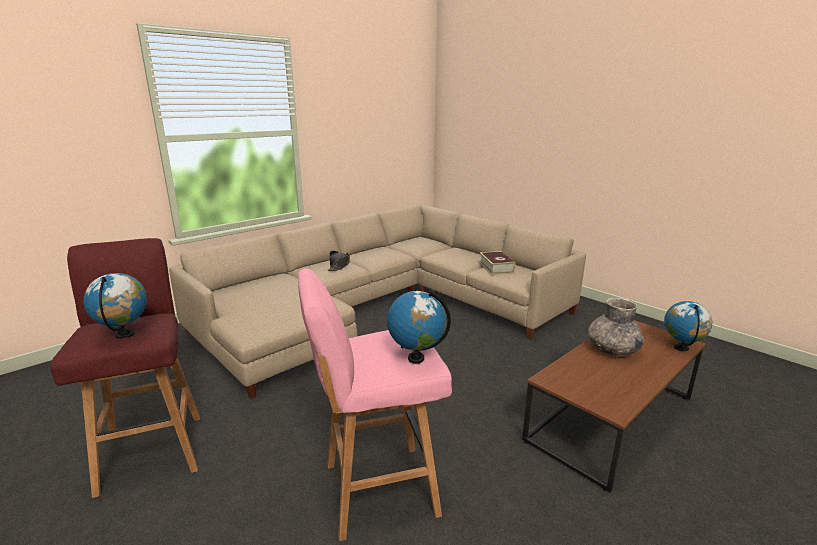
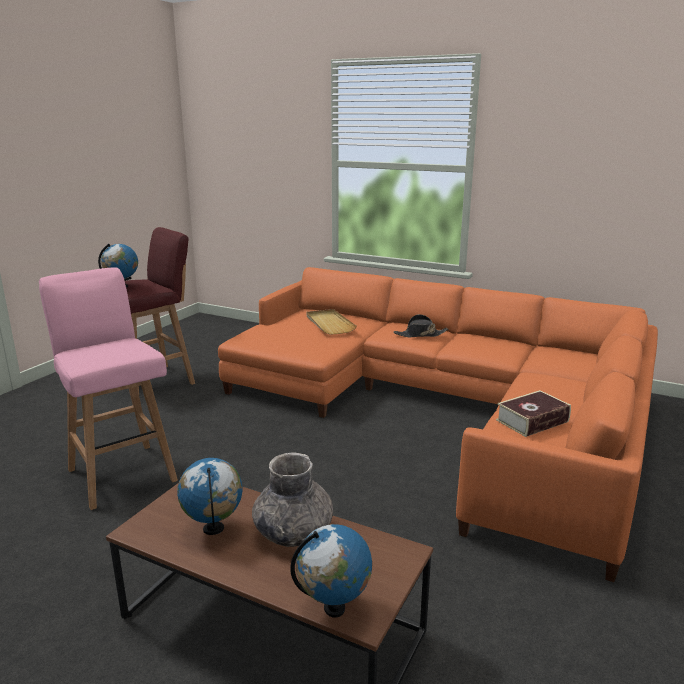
camera: 70 degrees right, 0 degrees up
(273, 288) = (329, 324): none -> beige tray
(381, 308) = (444, 408): beige sofa -> orange sofa
(416, 358) = (87, 358): globe -> globe (214, 529)

